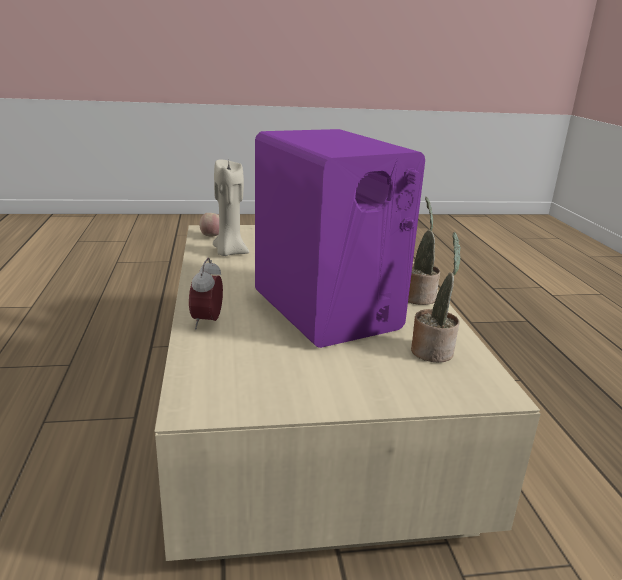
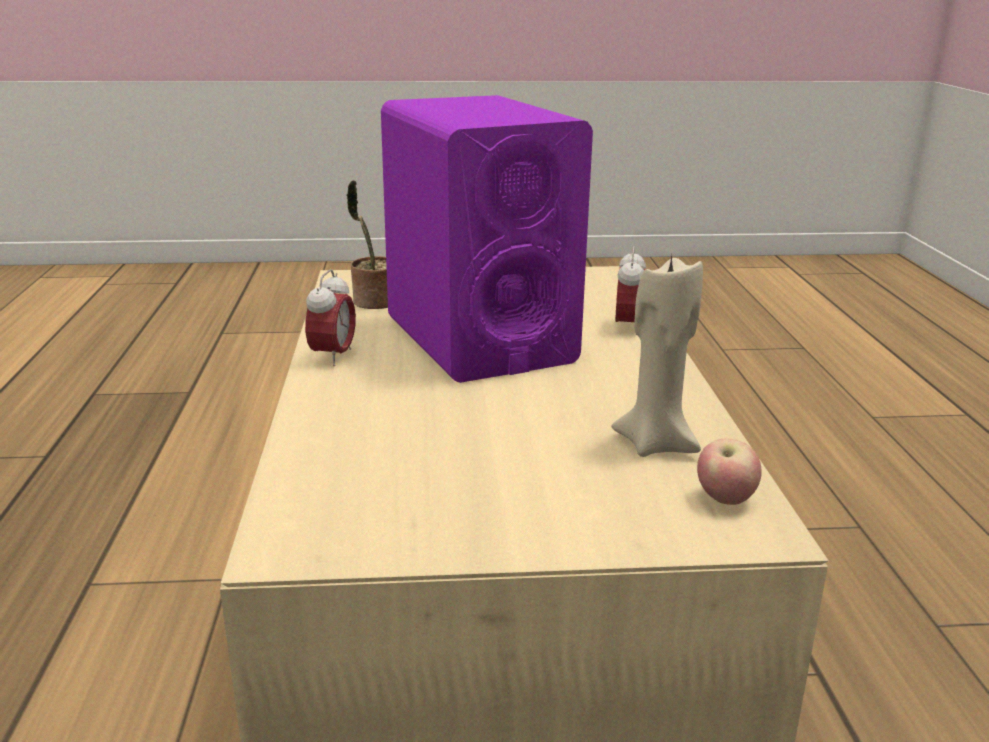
camera: 175 degrees left, 0 degrees up
(418, 296) = (333, 357): potted plant -> alarm clock

